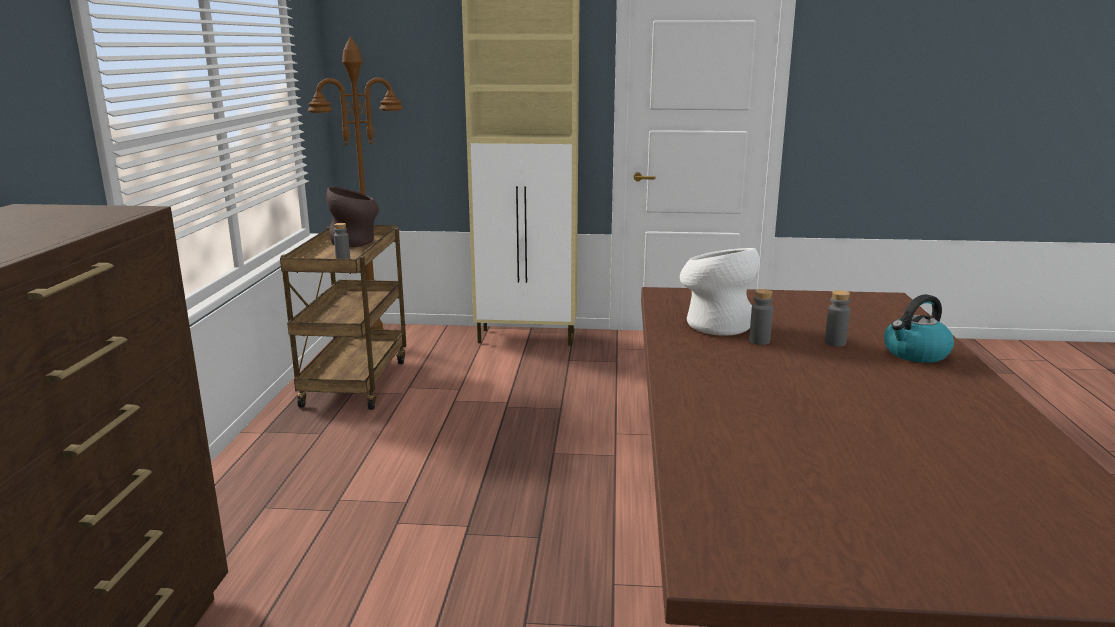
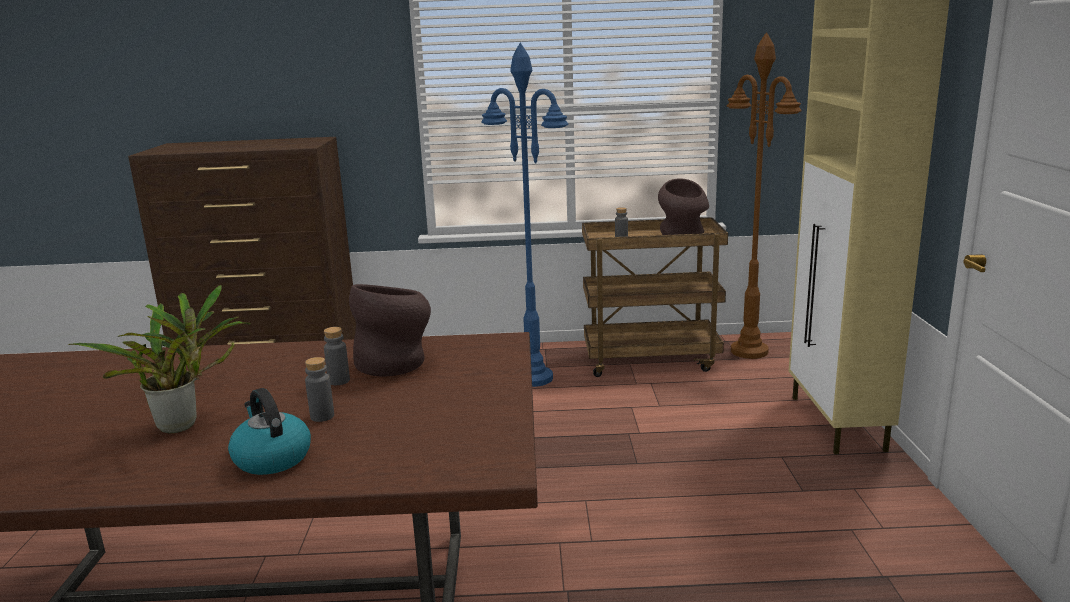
camera: 85 degrees right, 0 degrees up
(347, 442) = (534, 378): none -> blue floor lamp
(715, 324) = (395, 363): white vase -> brown vase
(876, 392) = (184, 425): none -> potted plant

